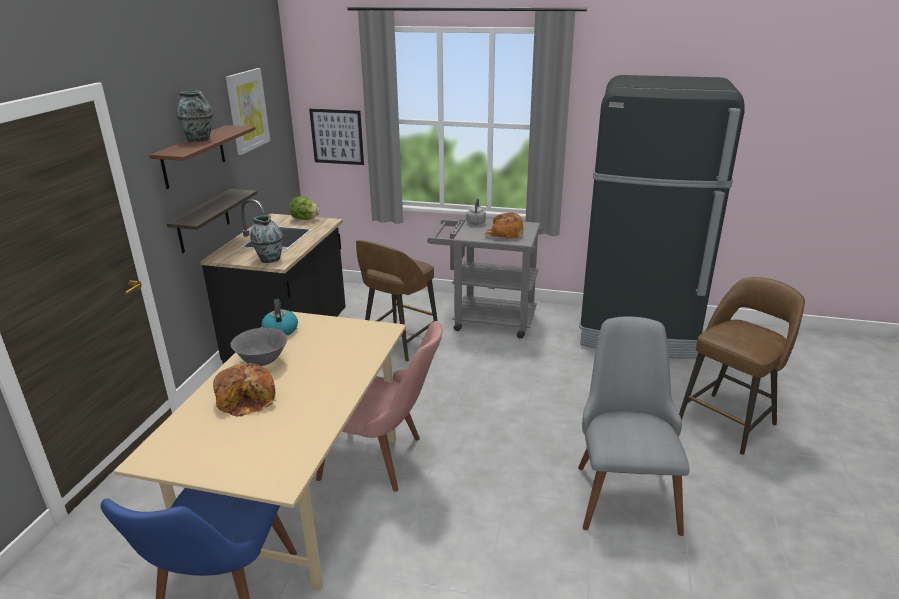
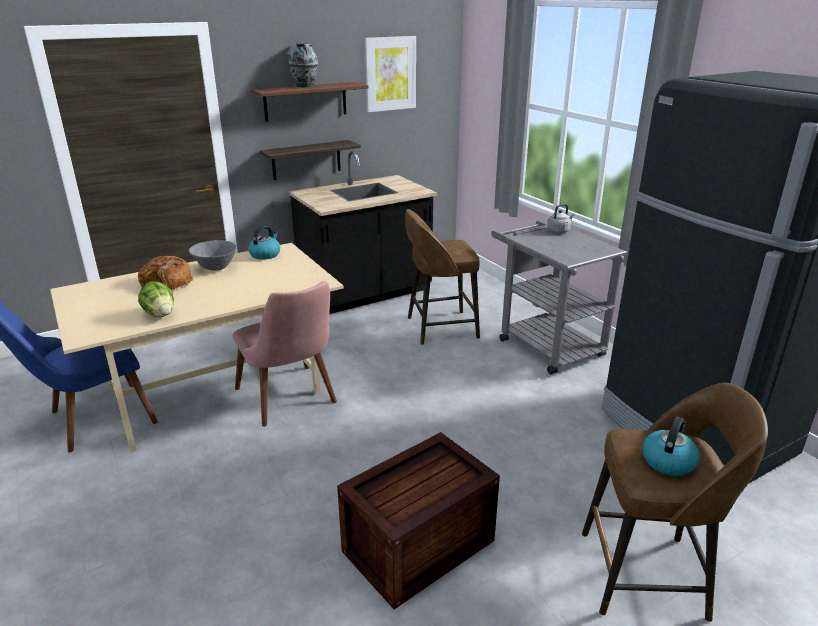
camera: 45 degrees right, 0 degrees up
(270, 259) = (327, 203): vase -> none
(304, 219) = (410, 185): lettuce -> lettuce (160, 314)
(337, 136) = (486, 116): picture -> none
(504, 233) = (564, 248): bread -> none
(623, 487) = (420, 545): grey chair -> crate
(749, 337) = (668, 461): none -> kettle

